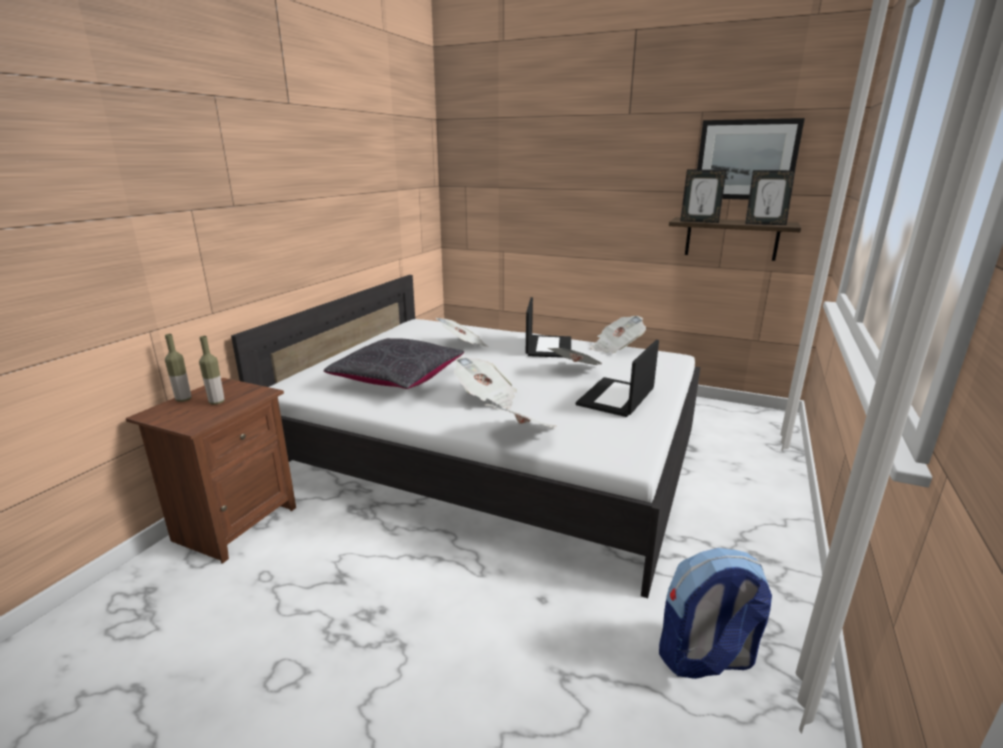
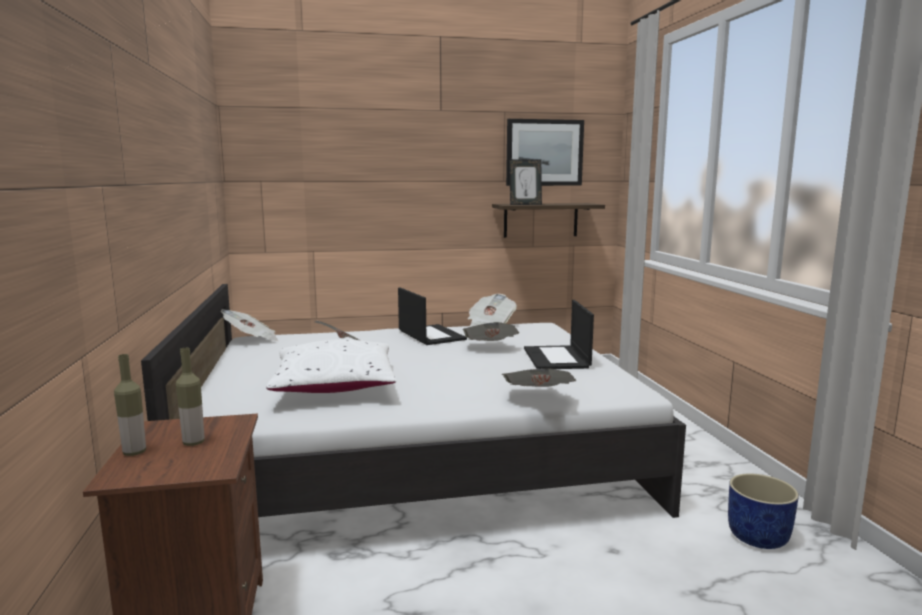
camera: 35 degrees left, 10 degrees down
(398, 378) = (335, 386): black pillow -> white pillow
(486, 398) = (453, 382): newspaper -> newspaper (252, 340)
(705, 659) = (758, 537): backpack -> blue planter
(765, 224) = (575, 204): picture frame -> none

